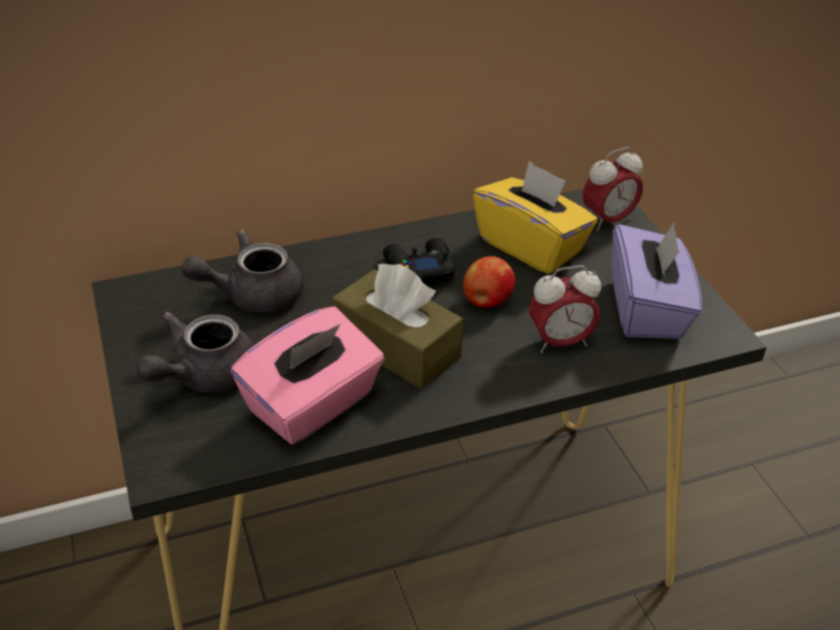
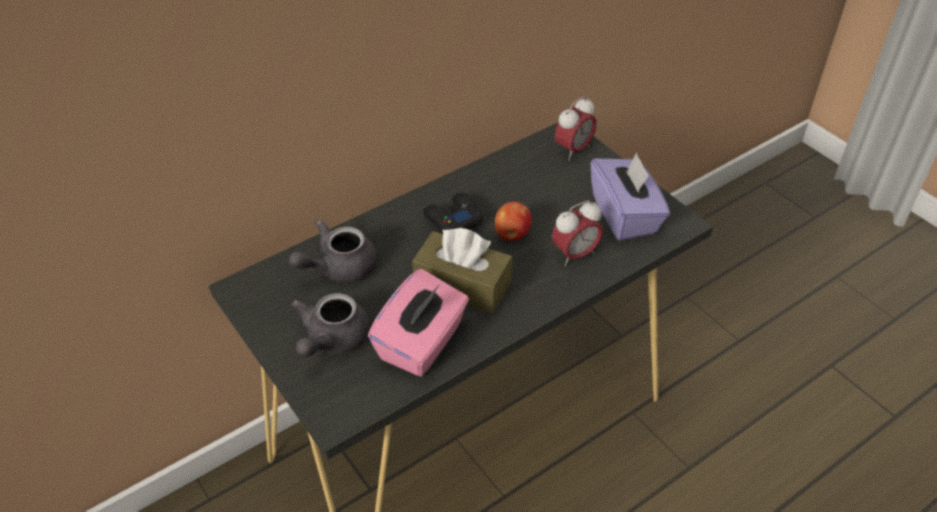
camera: 15 degrees left, 5 degrees up
(531, 246) = (527, 183): yellow tissue box -> none

